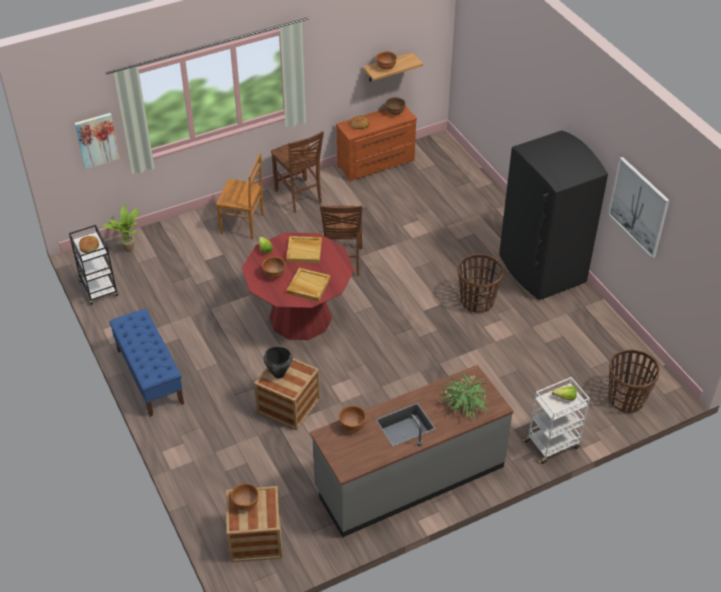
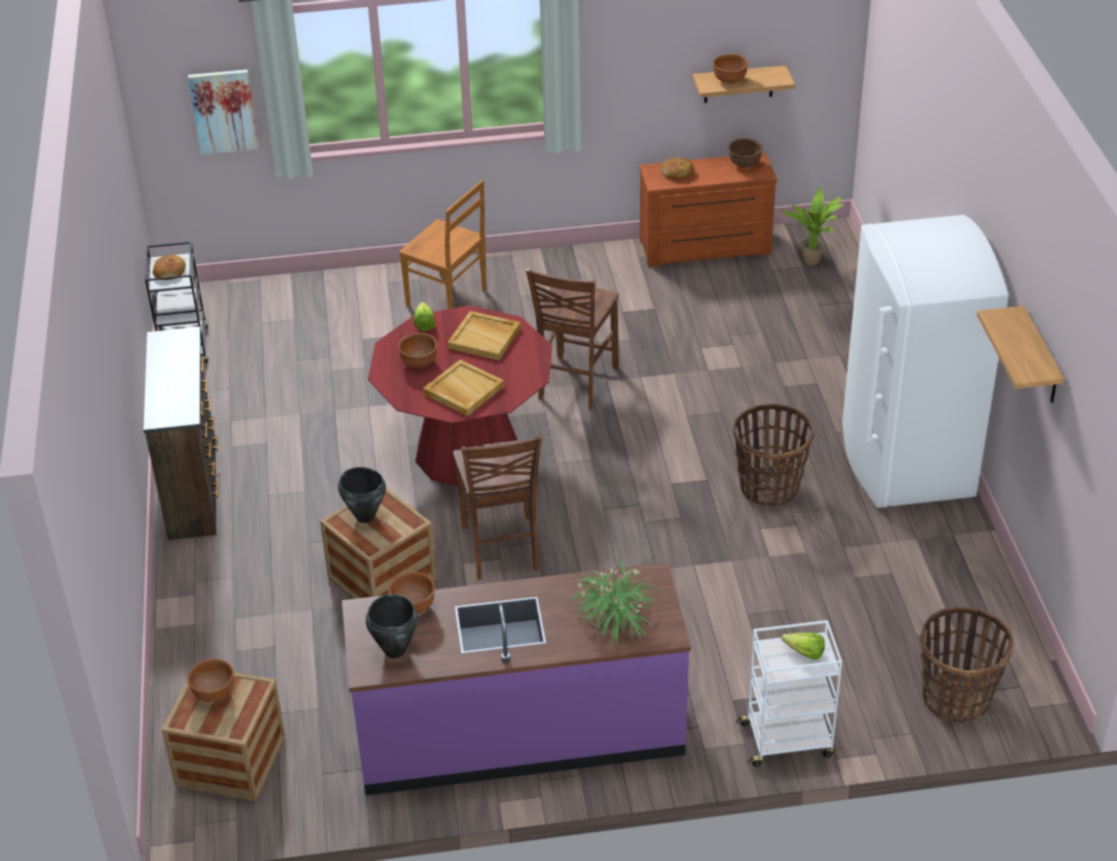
camera: 20 degrees right, 5 degrees down
(130, 250) = (259, 302): potted plant -> potted plant (813, 262)
(149, 376) = (194, 487): blue bench -> brown dresser
(299, 197) = (555, 275): brown chair -> brown chair (501, 549)
(355, 454) = (394, 651): none -> black cooking pot
(409, 477) = (519, 732): grey counter -> purple counter
(541, 270) = (905, 462): black fridge -> white fridge
(638, 207) = (1041, 358): picture -> shelf

